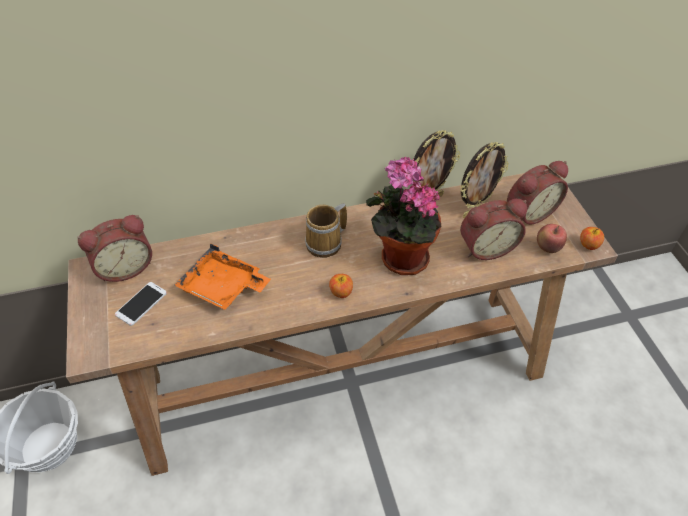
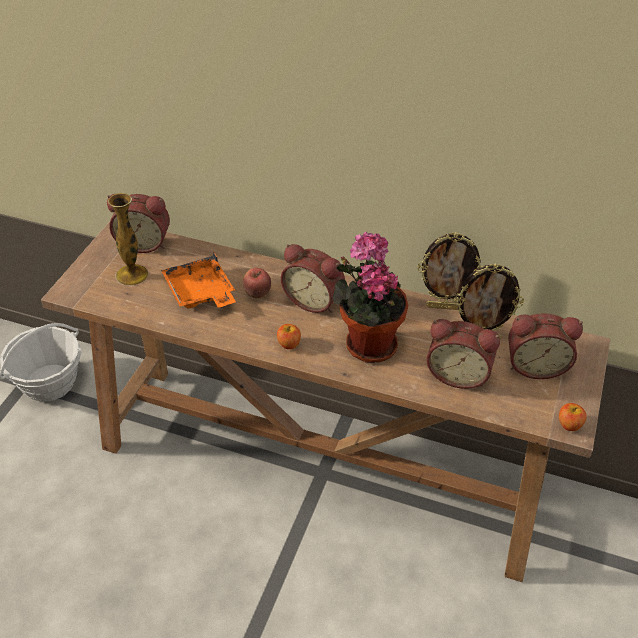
camera: 35 degrees right, 5 degrees down
(141, 304) = (132, 275): phone -> vase
(326, 243) = (315, 300): mug -> alarm clock
(547, 248) = (521, 406): apple -> apple (257, 294)

